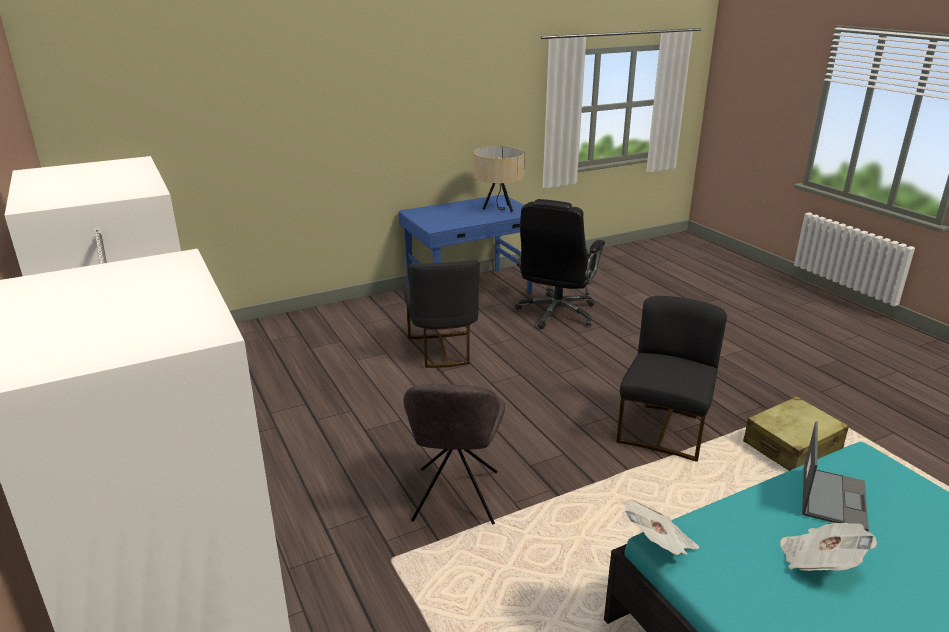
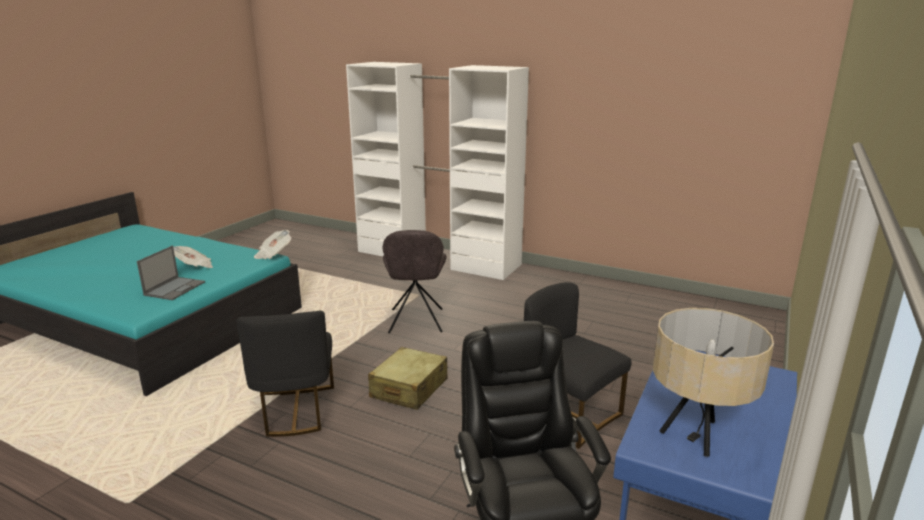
camera: 145 degrees right, 5 degrees down
(455, 499) = (416, 322): grey chair -> grey chair turned 150 degrees counterclockwise
(792, 447) = (167, 439): beige suitcase -> beige suitcase (409, 389)
(833, 497) = (175, 288): laptop -> laptop turned 150 degrees counterclockwise

